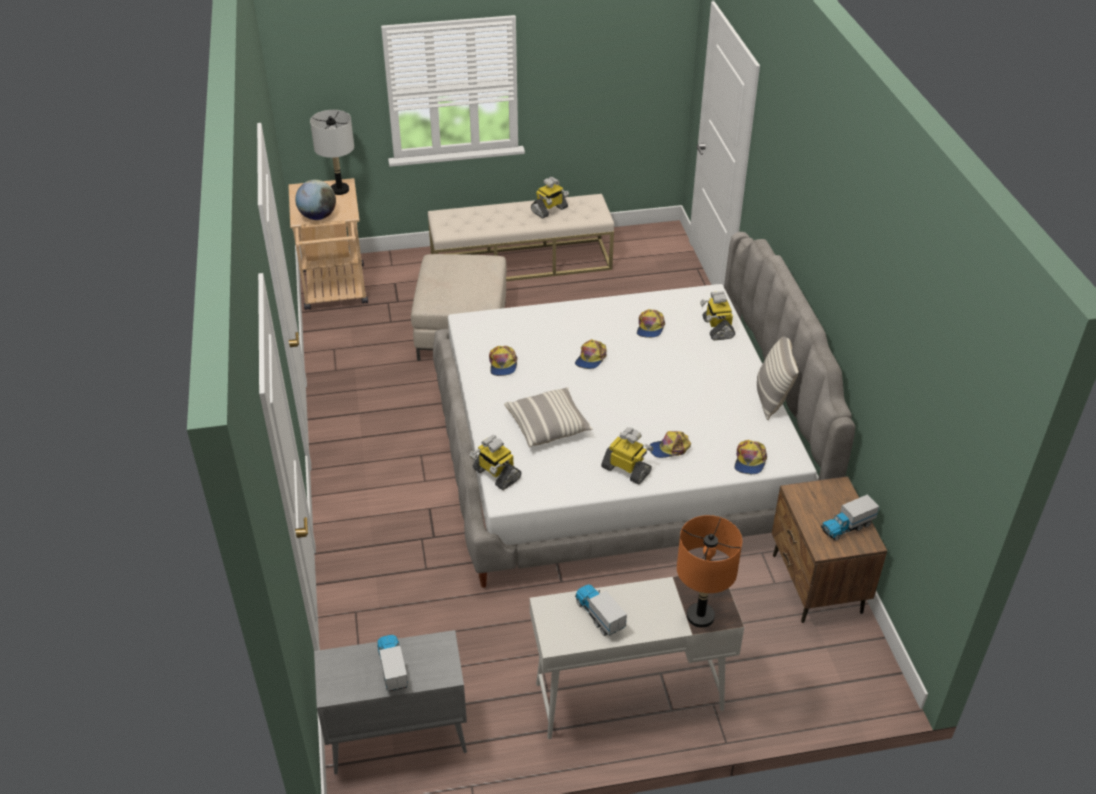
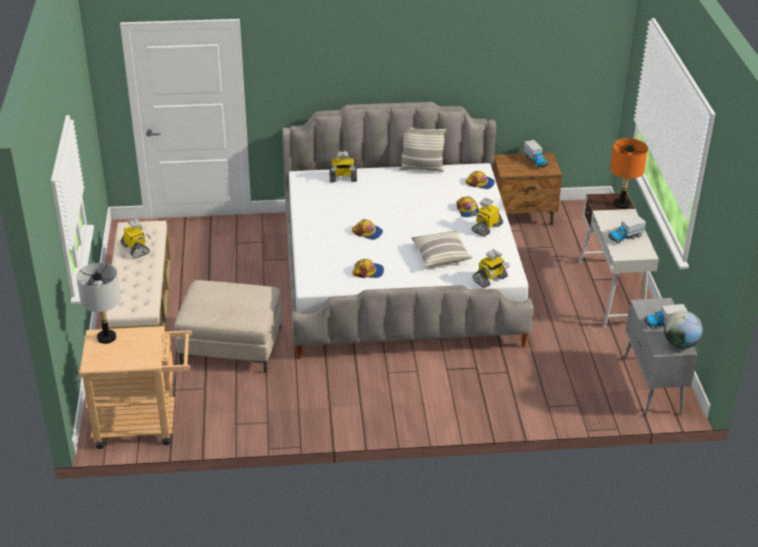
camera: 85 degrees left, 5 degrees down
(318, 216) = (152, 350): globe -> globe (680, 344)
(650, 327) = (336, 205): cap -> none

